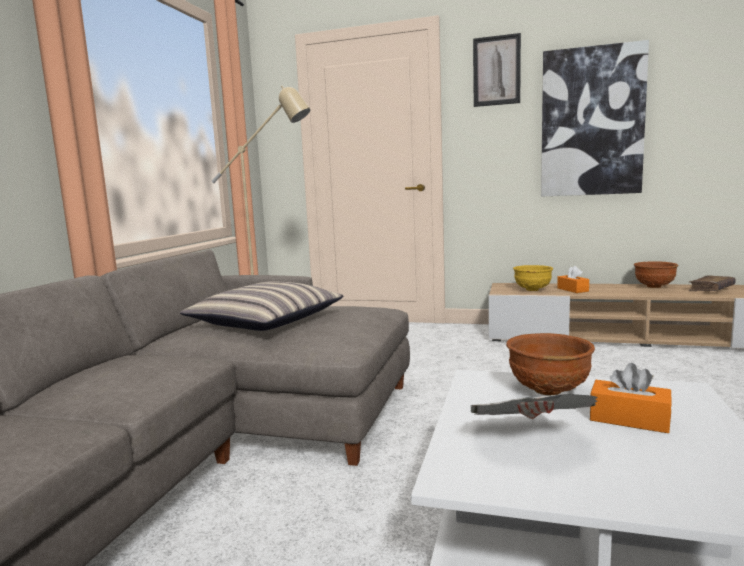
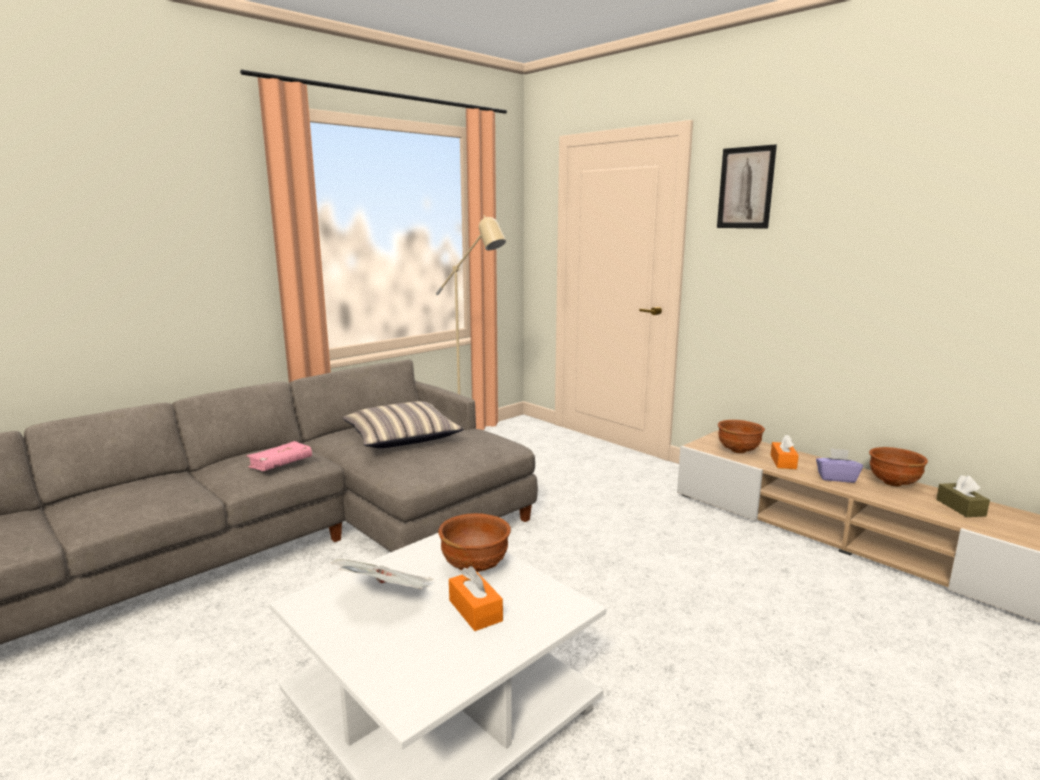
camera: 30 degrees right, 5 degrees up
(158, 368) = (280, 464): none -> pink book
(533, 290) = (739, 451): yellow bowl -> brown bowl
(591, 122) = (849, 262): picture -> none
(620, 290) = (836, 478): none -> purple tissue box
(711, 289) = (960, 507): brown book -> brown tissue box

